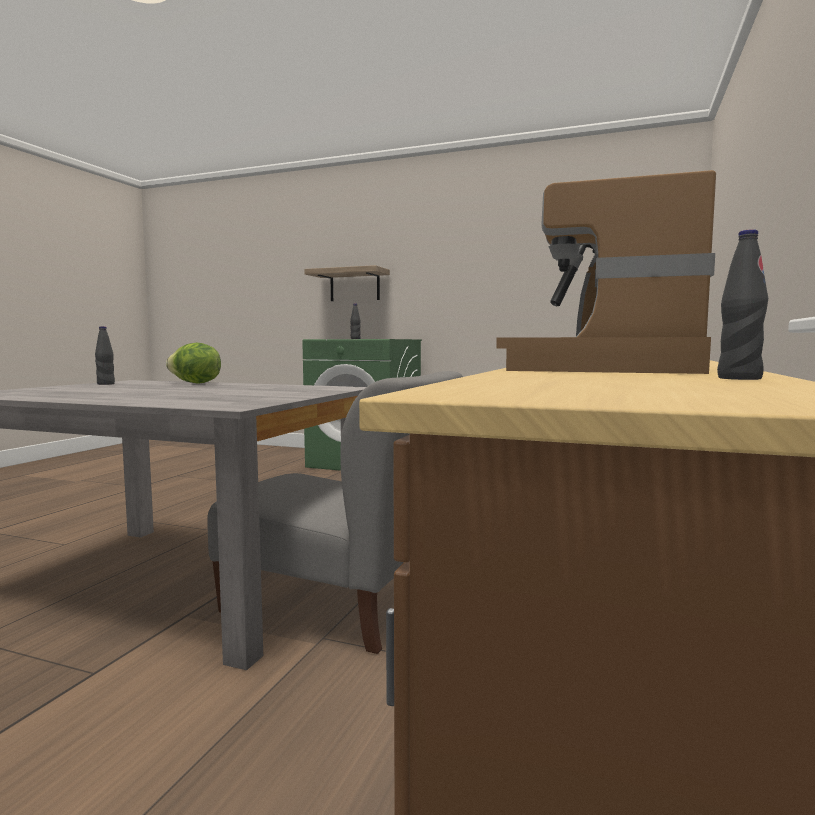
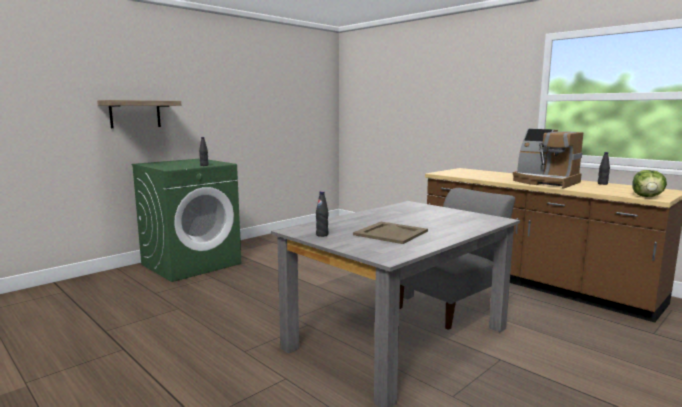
camera: 65 degrees left, 5 degrees up
(114, 390) = (390, 233): none -> beige tray
(195, 383) = (343, 220): lettuce -> lettuce (647, 197)

